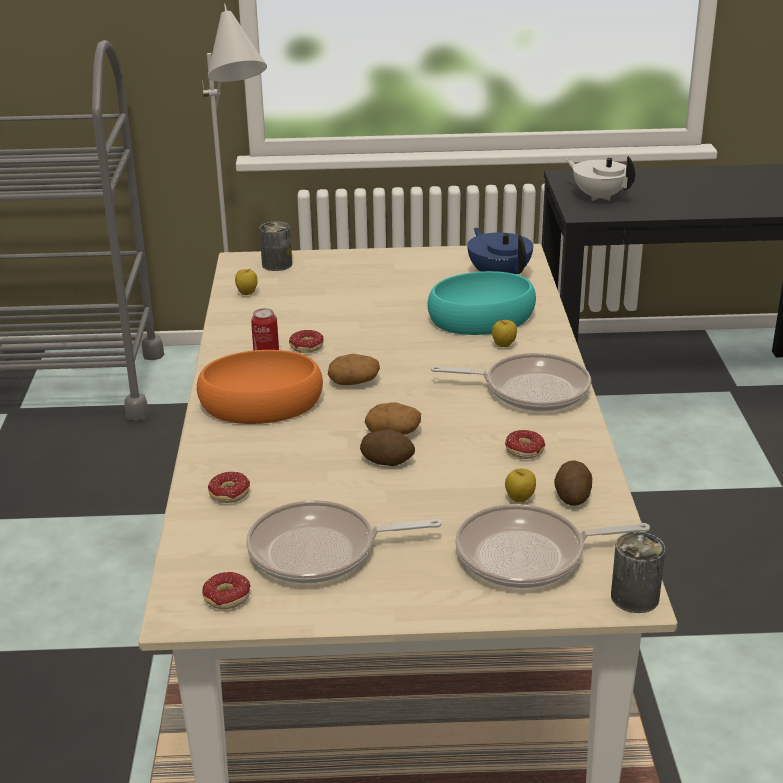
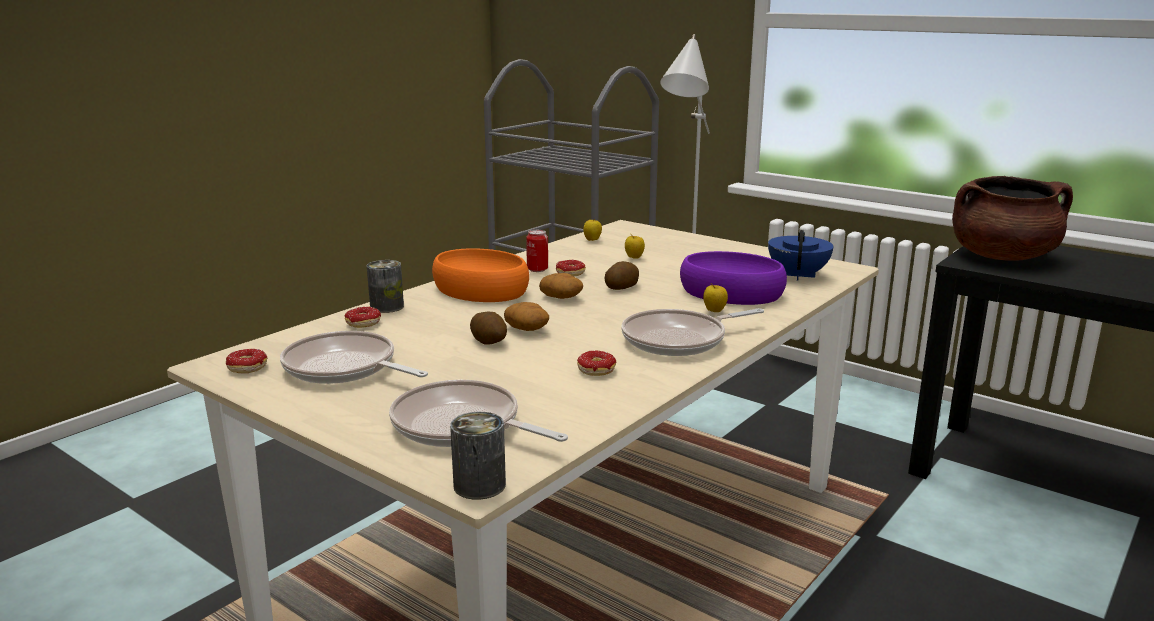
camera: 40 degrees right, 10 degrees down
(277, 264) = (643, 232): can -> can (387, 307)
(481, 318) = (730, 293): turquoise bowl -> purple bowl
(519, 500) = (529, 394): apple -> apple (634, 258)
(530, 390) = (679, 340): frying pan -> frying pan turned 105 degrees clockwise
(572, 496) = (573, 407): potato -> potato (621, 287)
(598, 196) = (1002, 257): white teapot -> brown cooking pot

